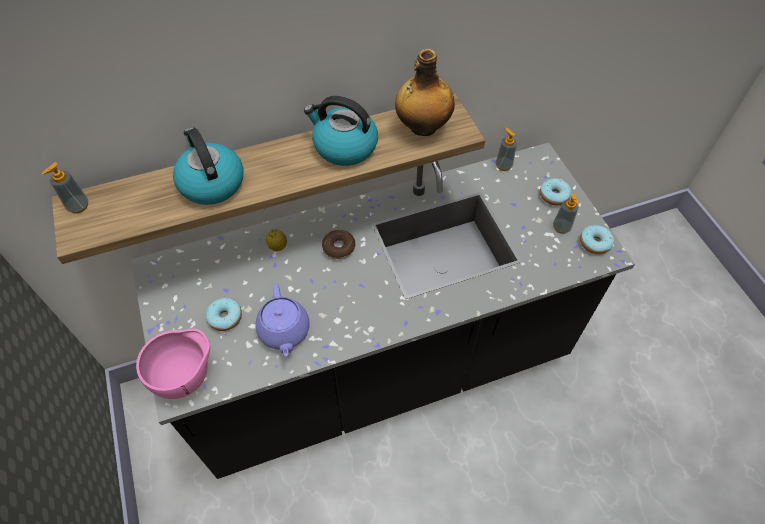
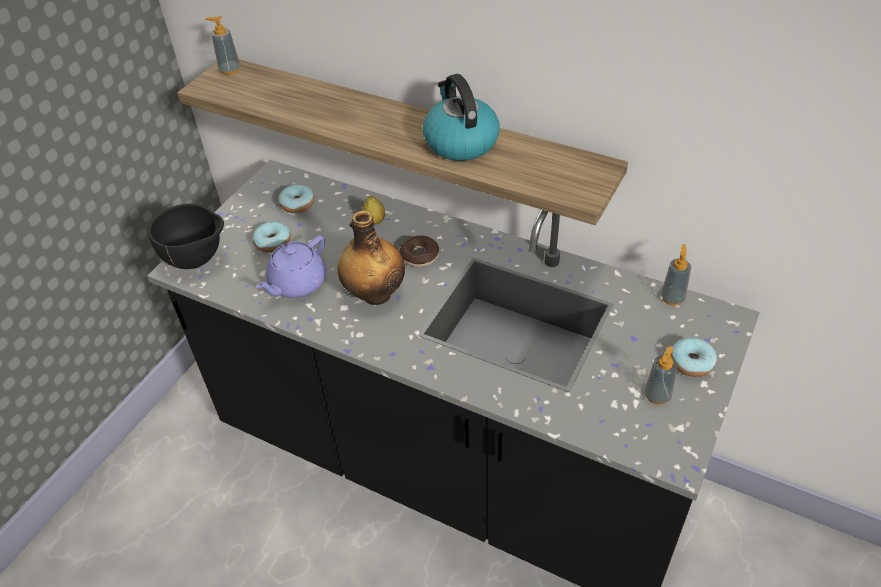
camera: 50 degrees right, 10 degrees down
(186, 377) = (198, 261): pink bowl -> black bowl
(211, 183) = (327, 106): kettle -> none
(422, 127) = (550, 168): bottle -> bottle (375, 294)
(595, 243) = (676, 438): donut -> donut (297, 204)

